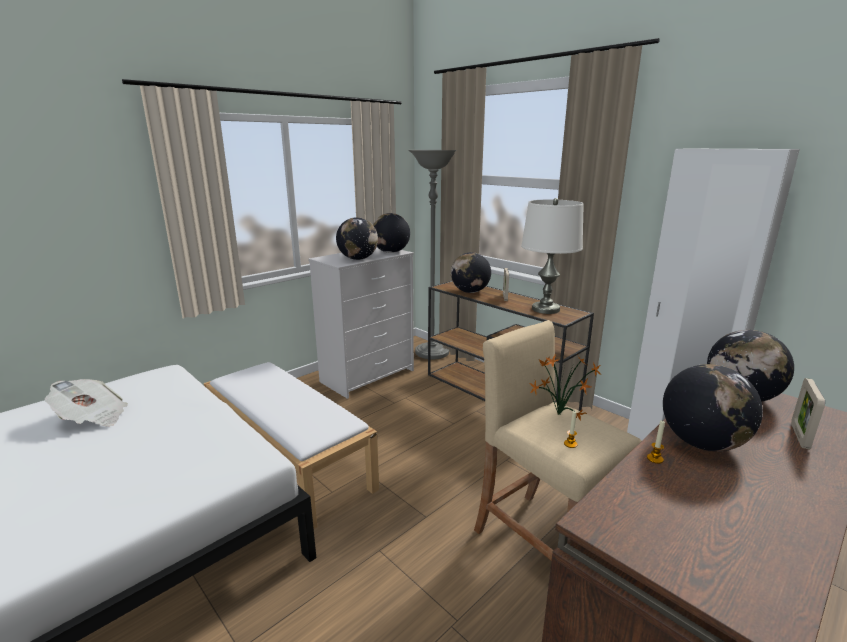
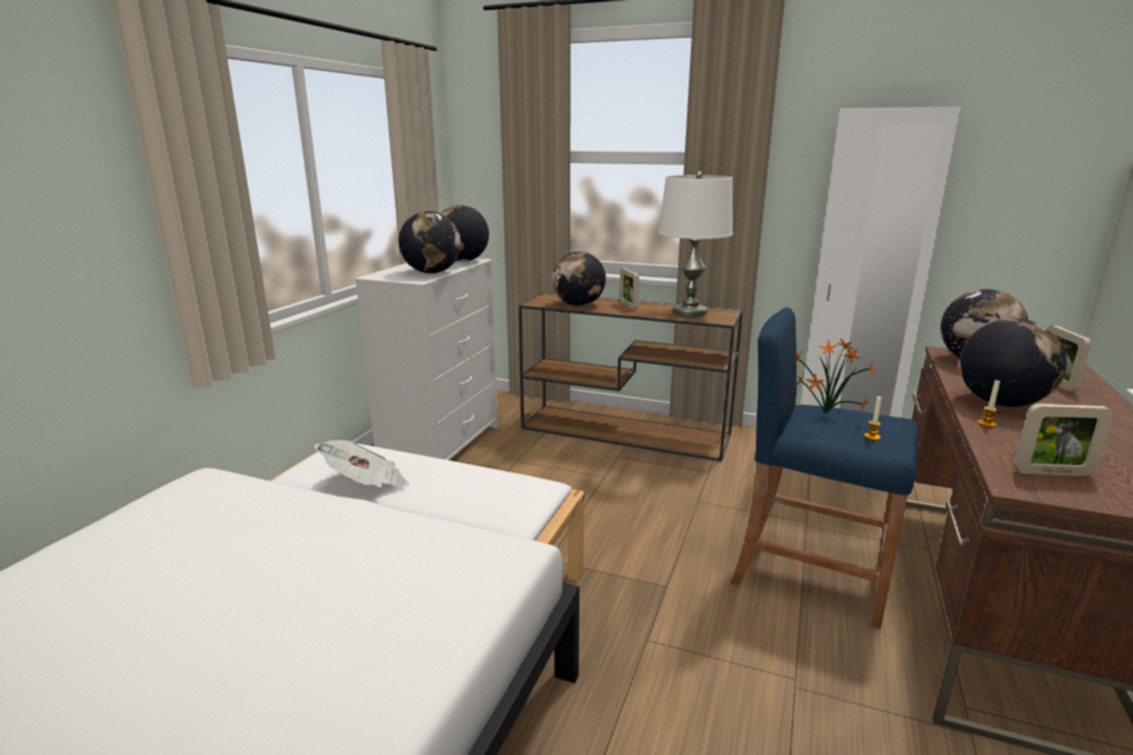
camera: 25 degrees left, 0 degrees up
(92, 417) = (151, 570): newspaper -> newspaper (366, 484)
(432, 353) = (503, 402): grey floor lamp -> none
(544, 544) = (810, 574): beige stool -> blue stool
(647, 521) = (1053, 473): none -> picture frame

